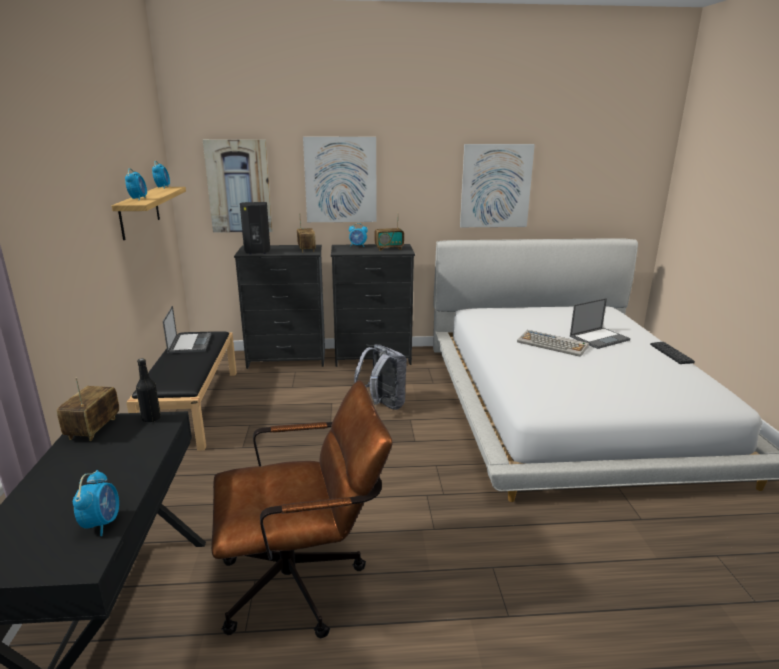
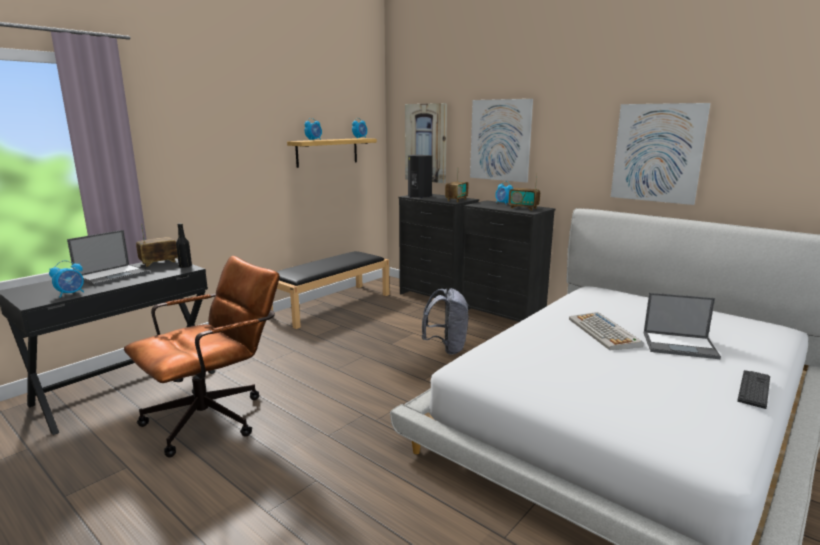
camera: 45 degrees right, 5 degrees down
(190, 343) = (346, 257): laptop -> laptop (113, 275)
(304, 581) = (215, 416): brown office chair -> brown office chair turned 75 degrees counterclockwise

